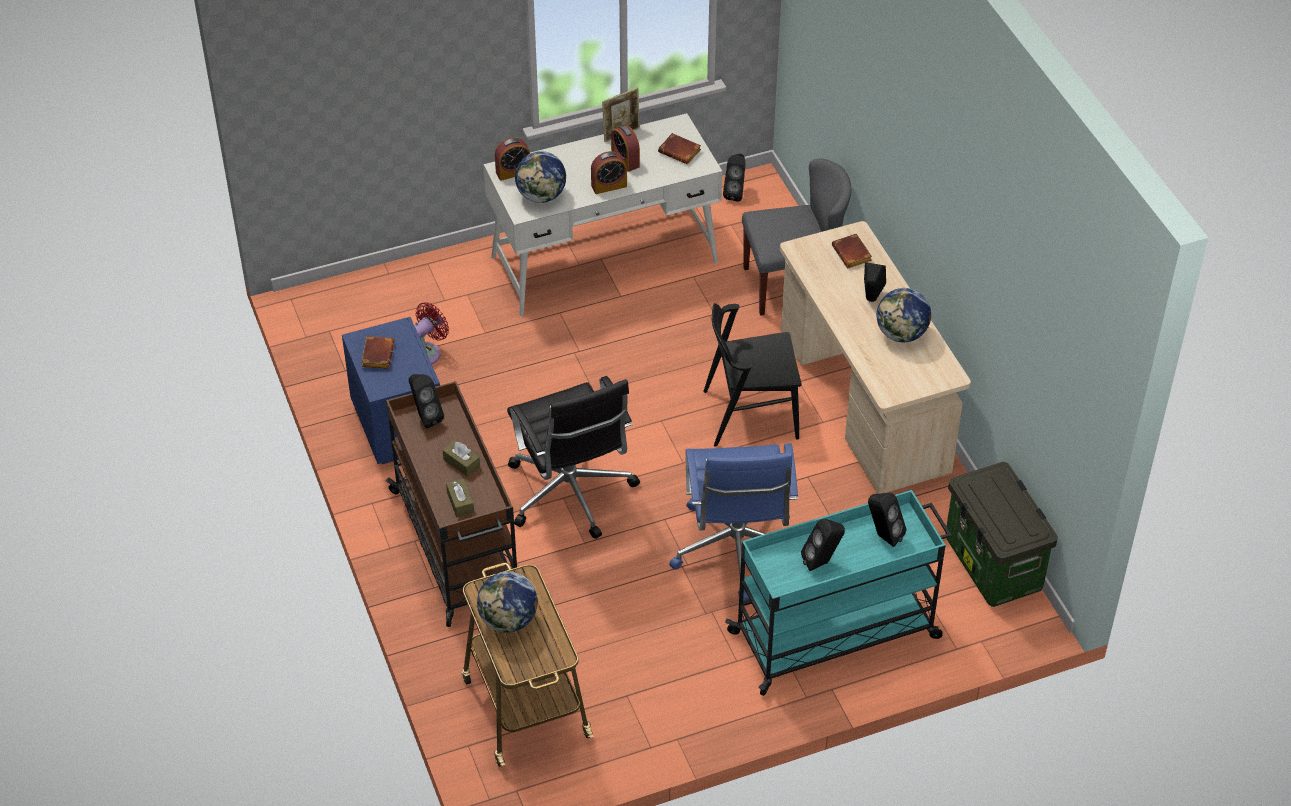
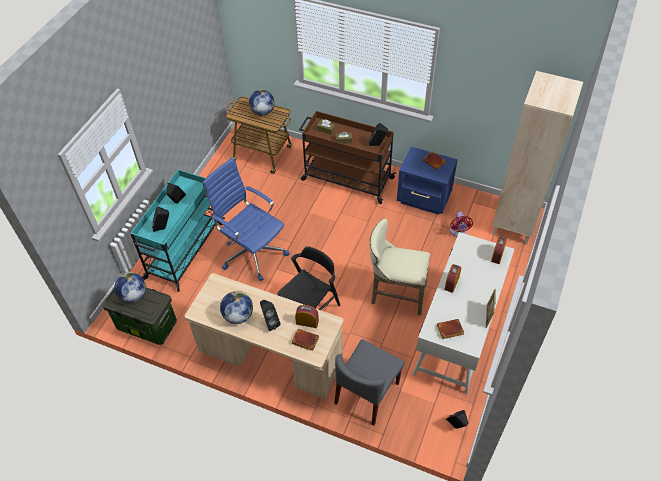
camera: 135 degrees right, 5 degrees up
(344, 304) = (514, 224): none -> beige bookcase
(541, 196) = (469, 254): globe -> globe (133, 295)
(571, 494) = (335, 224): black office chair -> none
(619, 348) = (395, 295): none -> beige stool
(625, 160) = (465, 303): alarm clock -> alarm clock (307, 322)

